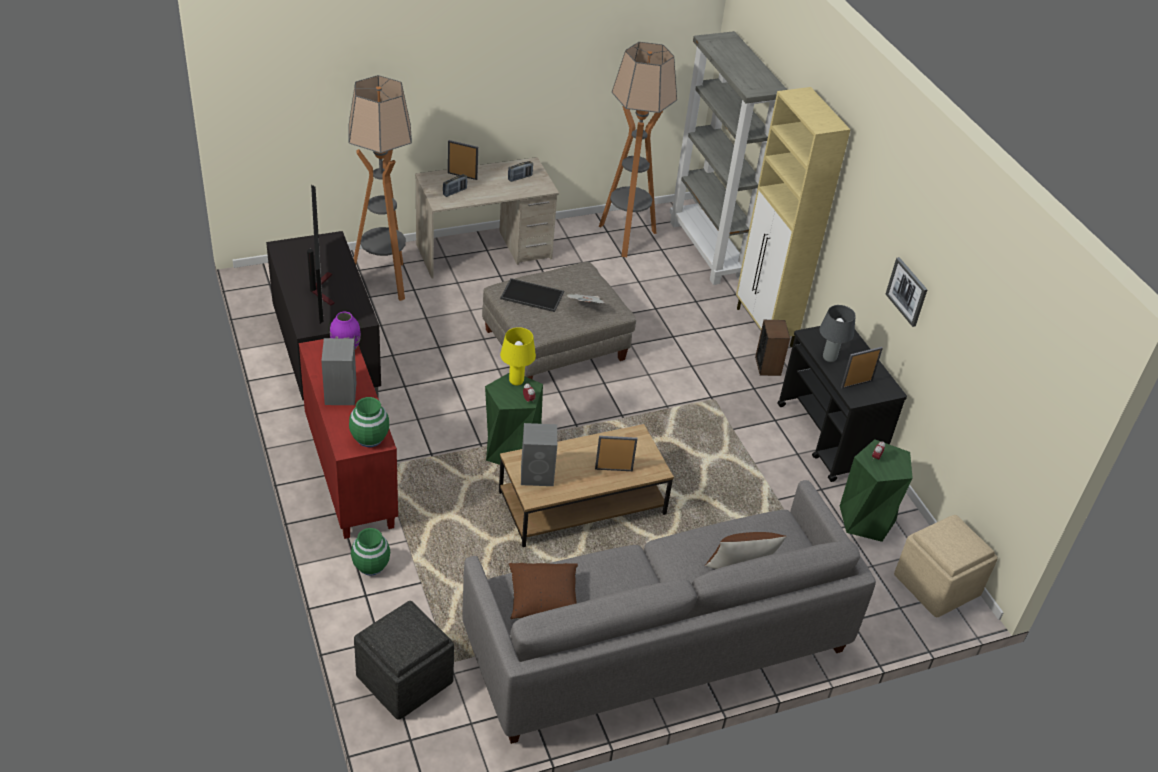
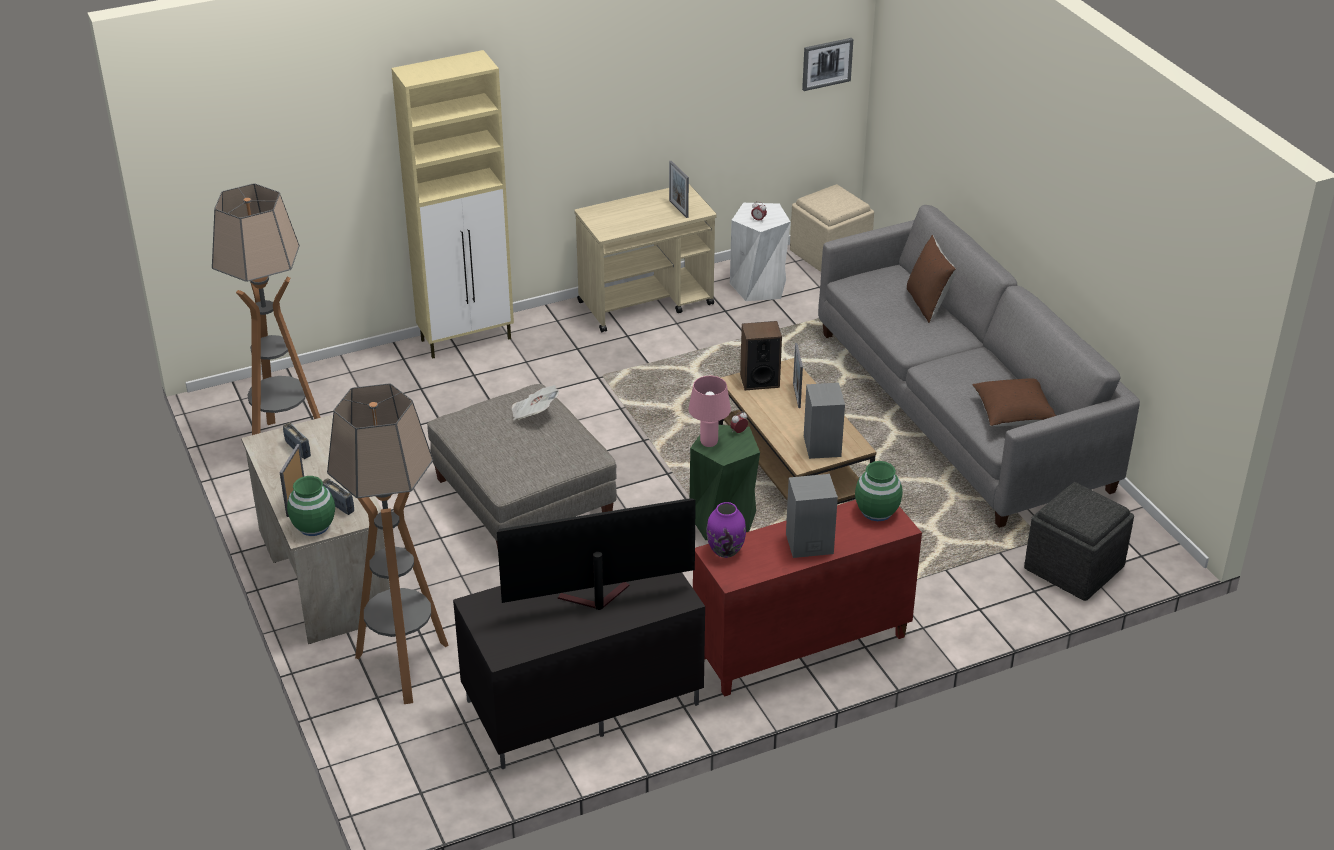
camera: 90 degrees left, 5 degrees down
(371, 566) = (936, 610): green vase -> green vase (314, 526)
(516, 381) = (709, 442): yellow table lamp -> pink table lamp
(531, 296) = (520, 457): tray -> none
(708, 250) = (312, 379): grey bookcase -> none
(768, 366) = (536, 338): speaker -> speaker (759, 380)
(829, 358) = (642, 222): grey table lamp -> none
(829, 437) = (646, 303): black cart -> beige cart
(866, 519) = (759, 286): green stool -> white stool
(907, 291) = (633, 110): picture -> picture (826, 63)

